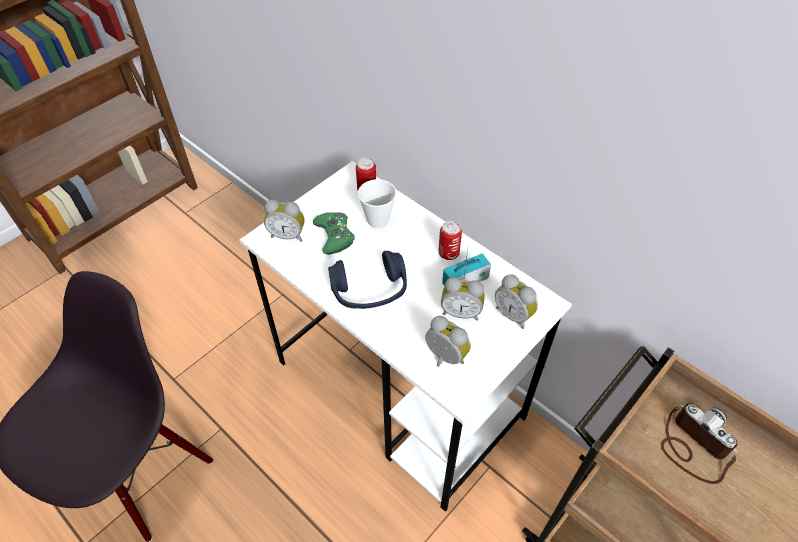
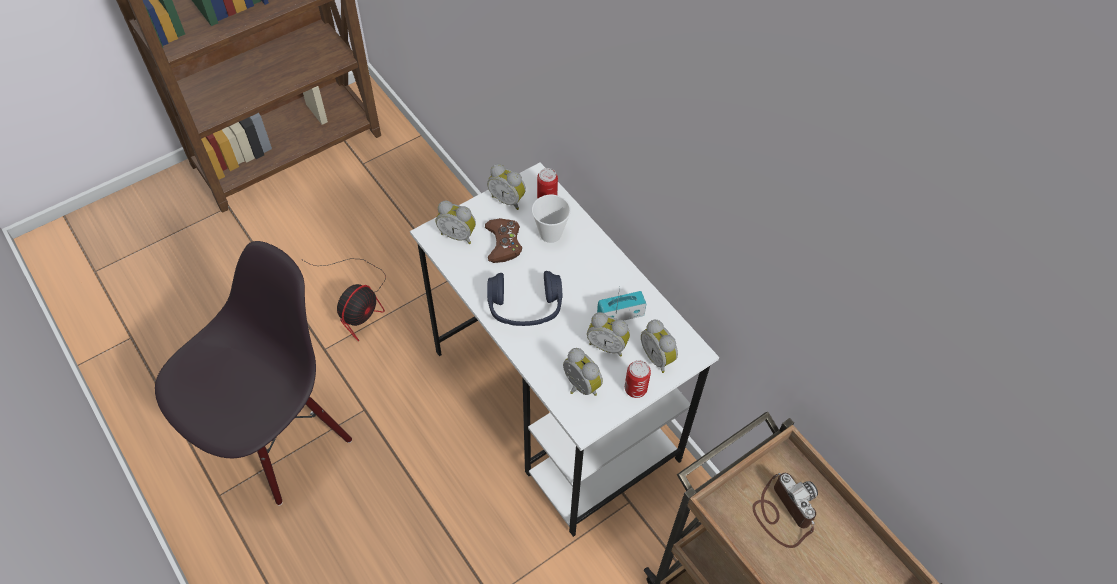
camera: 10 degrees right, 5 degrees up
(199, 331) = (358, 302): none -> fan
(330, 196) = (508, 199): none -> alarm clock
(334, 235) = (503, 243): green game controller -> brown game controller
(448, 253) = (612, 282): can -> can (635, 389)

